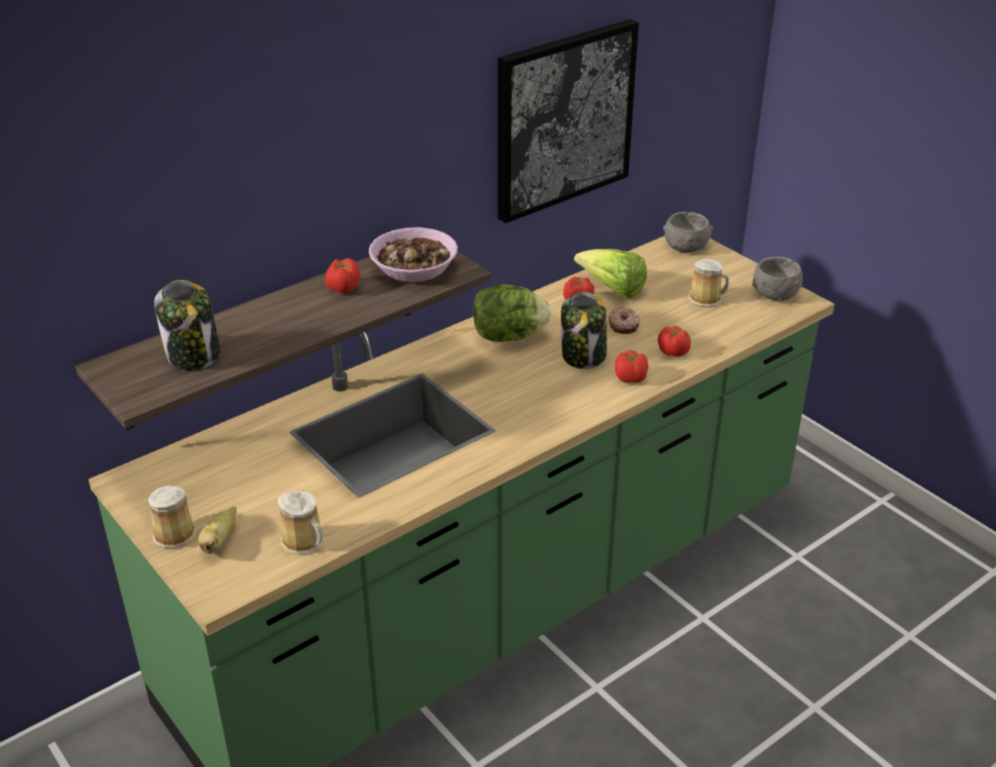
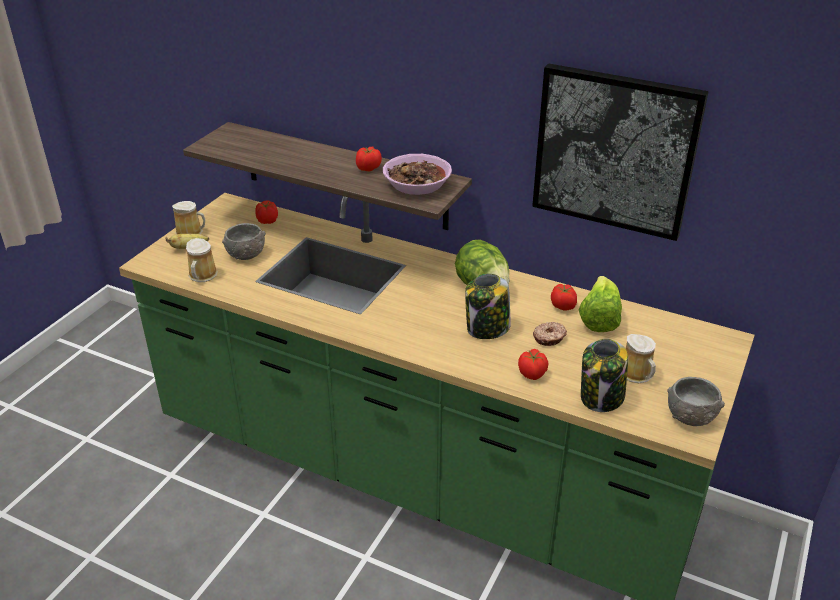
camera: 65 degrees right, 0 degrees up
(194, 355) = (257, 147): jar -> jar (601, 397)
(631, 378) = (475, 360): tomato -> tomato (267, 221)
(685, 246) = (715, 342): grey bowl -> grey bowl (246, 254)

